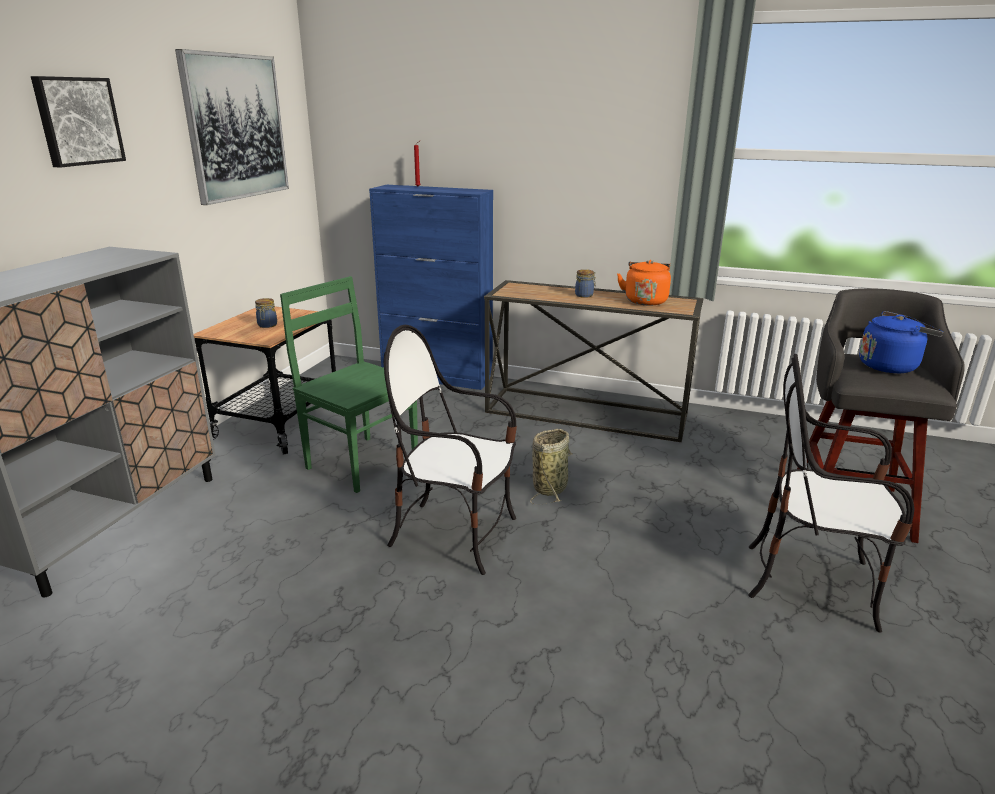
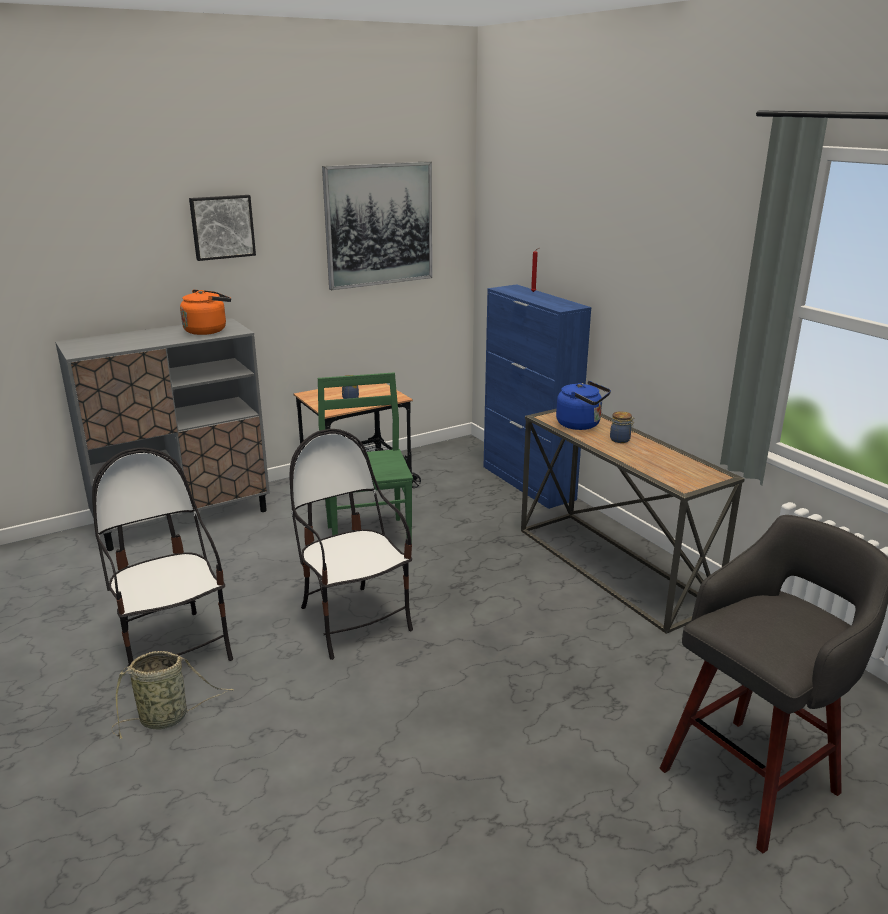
camera: 40 degrees right, 0 degrees up
(551, 487) = (477, 619): basket -> basket (168, 718)
(645, 300) = (670, 463): orange kettle -> orange kettle (208, 330)
(812, 582) = (575, 814): chair -> chair (174, 649)
(890, 366) = (788, 624): blue kettle -> blue kettle (581, 425)

